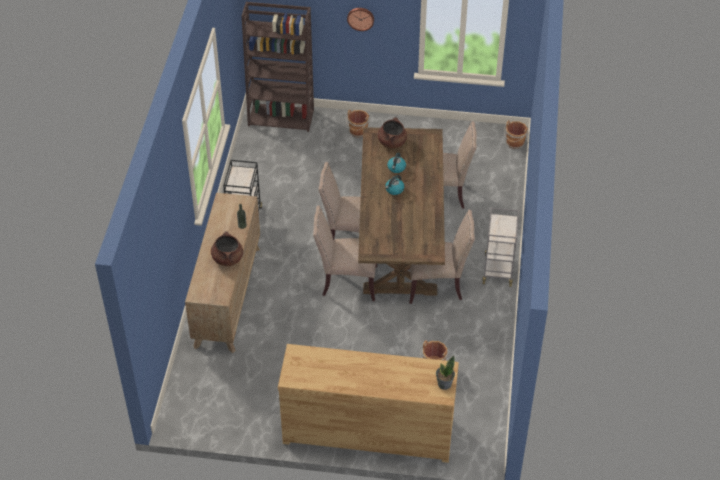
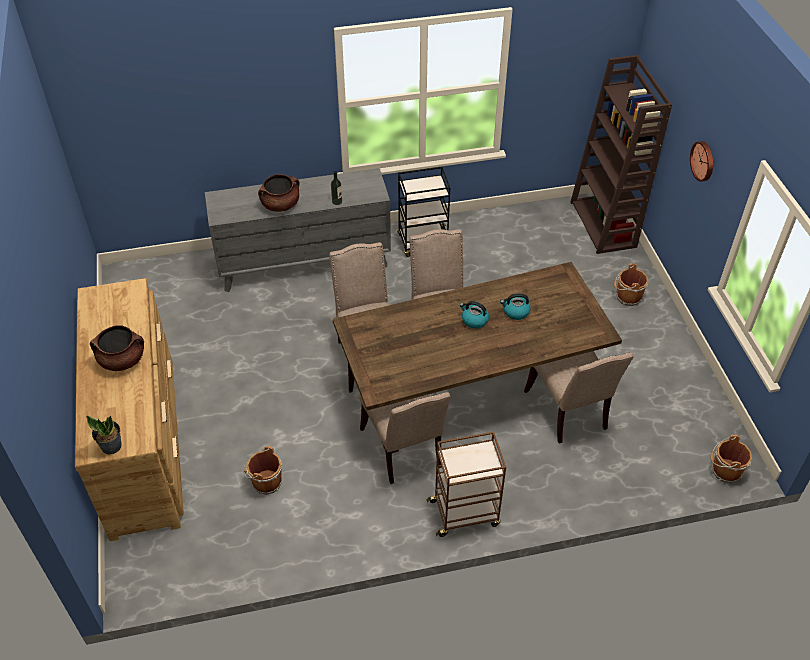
camera: 70 degrees right, 0 degrees up
(227, 296) = (304, 263): brown dresser -> grey dresser
(392, 142) = (560, 295): brown cooking pot -> brown cooking pot (122, 360)
(498, 269) = (465, 513): grey cart -> brown cart

